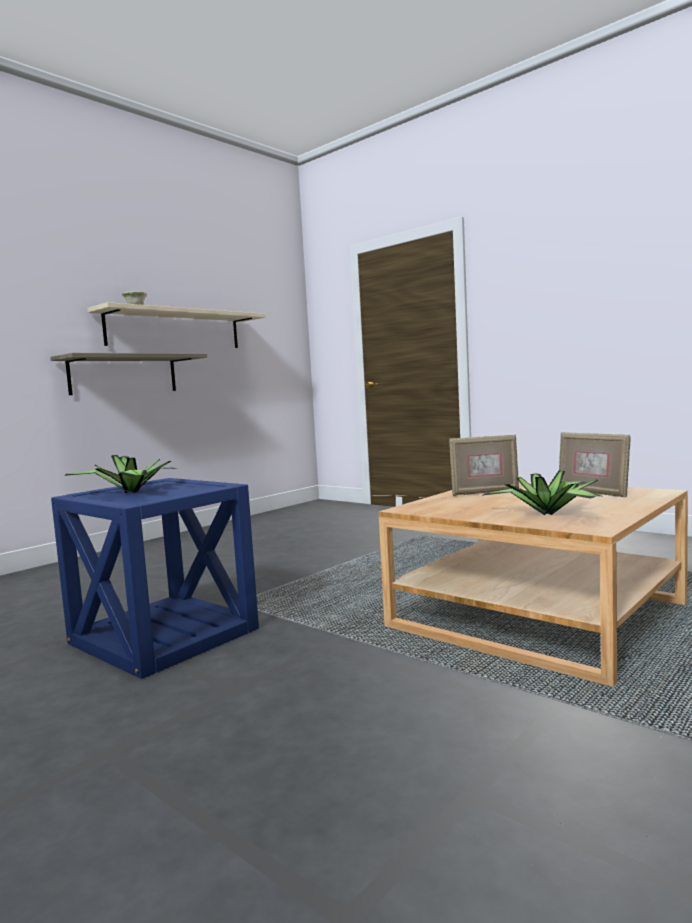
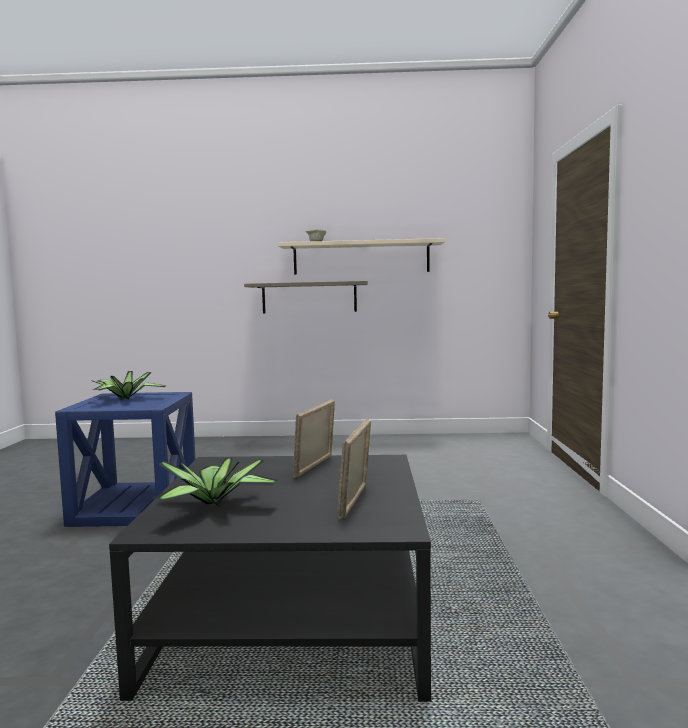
camera: 50 degrees right, 0 degrees up
(484, 492) = (315, 467): picture frame -> picture frame turned 75 degrees clockwise
(537, 615) = (292, 617): beige coffee table -> black coffee table

